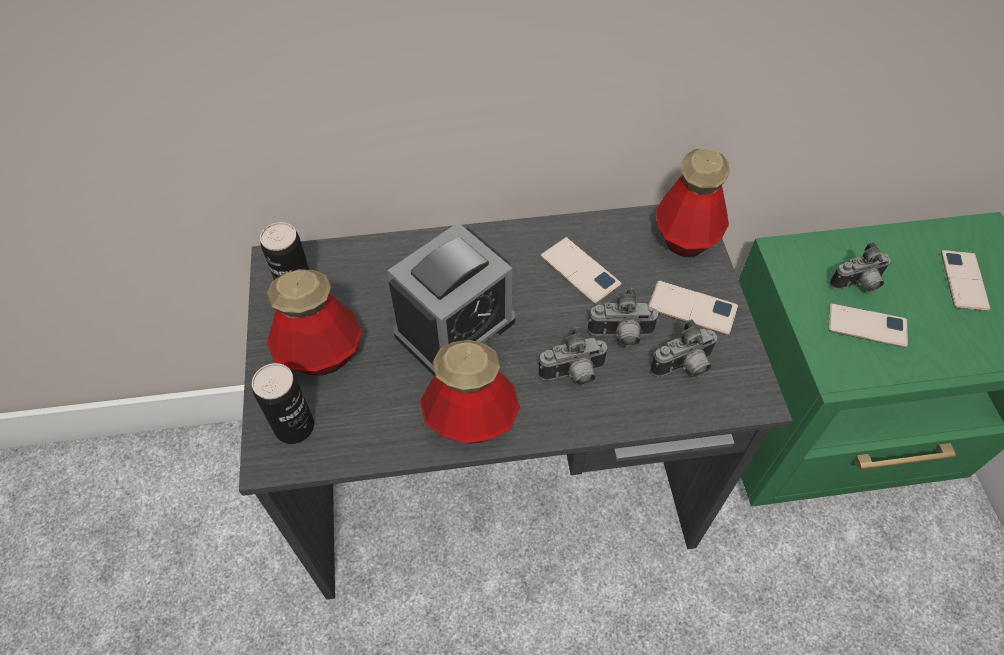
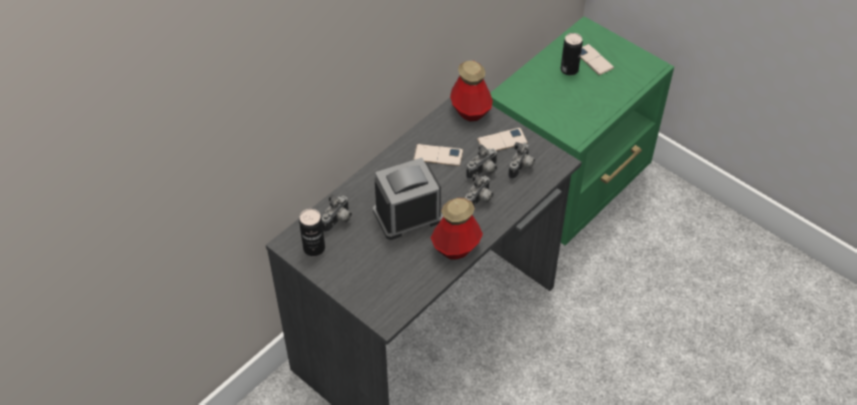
camera: 40 degrees left, 5 degrees down
(294, 427) = (382, 302): can -> can (569, 70)
(321, 355) = (360, 267): bottle -> none
(455, 327) = (408, 215): alarm clock -> alarm clock turned 120 degrees counterclockwise
(857, 284) = (551, 89): camera -> camera (339, 221)
(867, 325) = (570, 106): phone -> none

